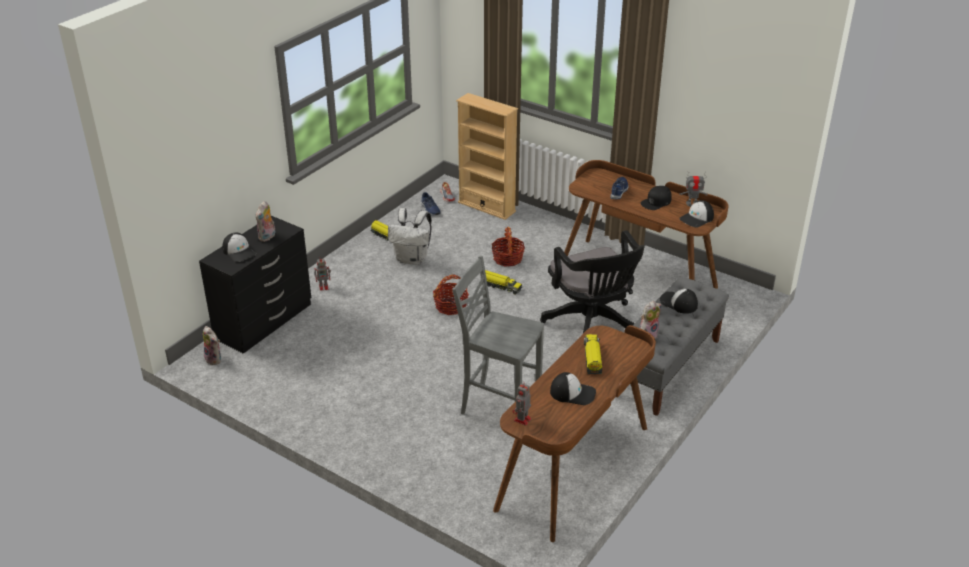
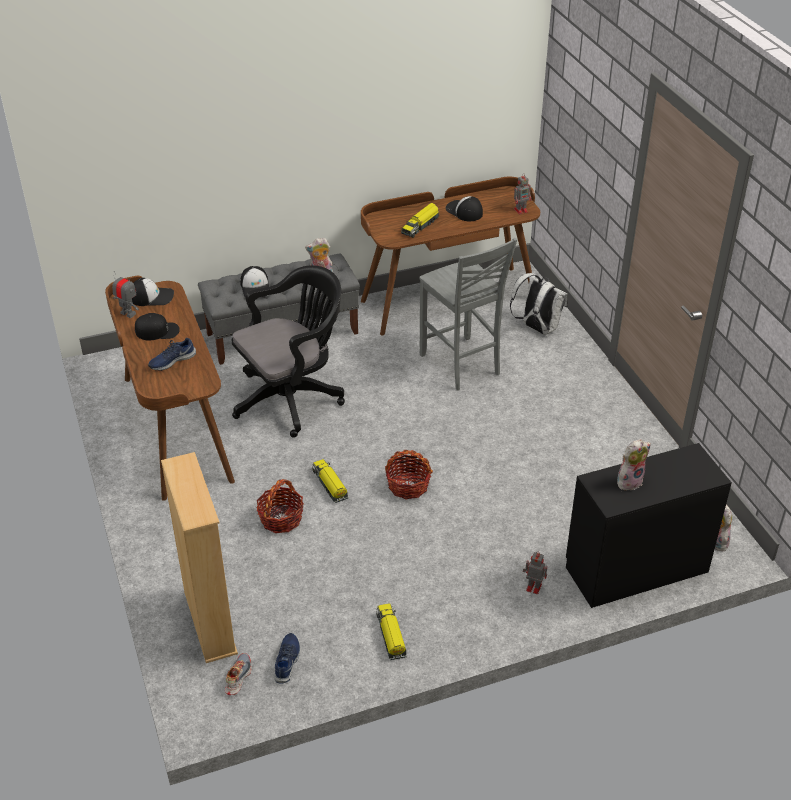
camera: 145 degrees left, 5 degrees up
(239, 252) = (675, 473): cap -> none
(412, 259) = (391, 577): white backpack -> white backpack (537, 328)
(592, 325) = (292, 398): black office chair -> black office chair turned 45 degrees clockwise

